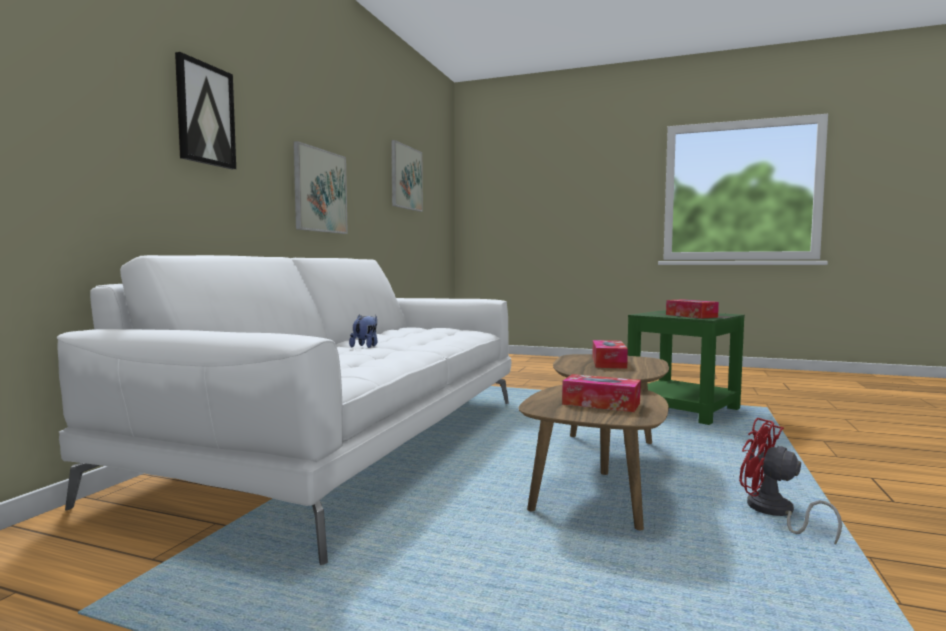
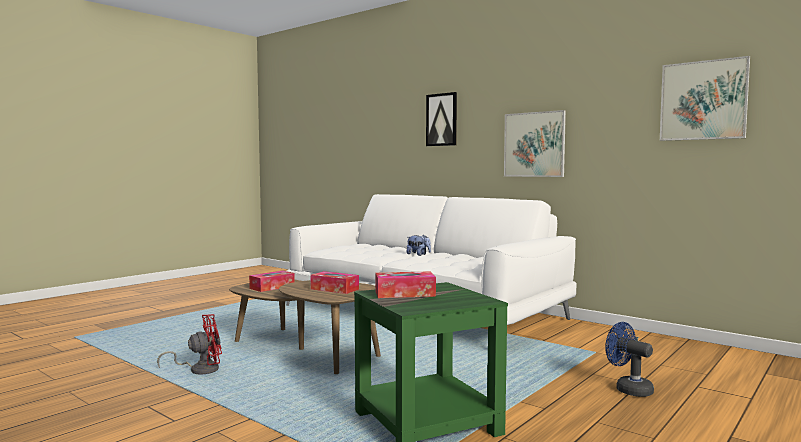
camera: 110 degrees right, 0 degrees up
(543, 380) = (628, 389): none -> blue fan

